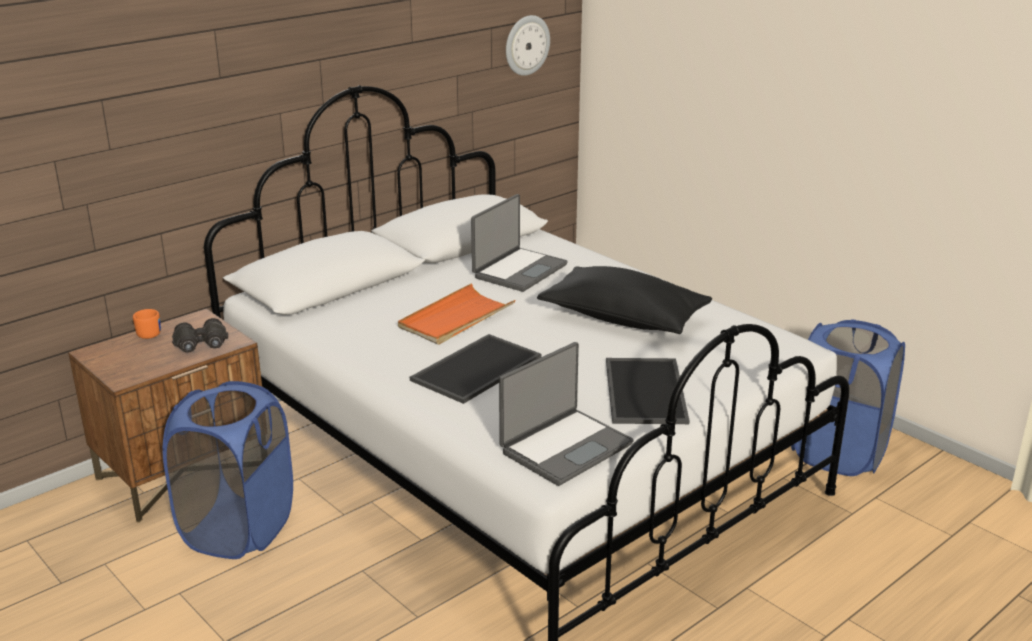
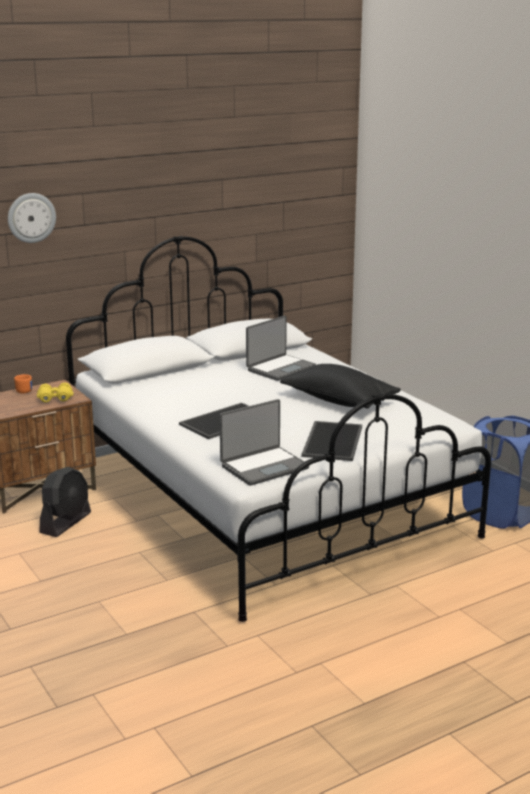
camera: 10 degrees right, 5 degrees down
(201, 346) = (55, 399): black binoculars -> yellow binoculars
(238, 529) = (66, 523): blue laundry basket -> black fan
(456, 318) = (224, 393): orange tray -> none
(526, 45) = (310, 215): wall clock -> wall clock (31, 217)

